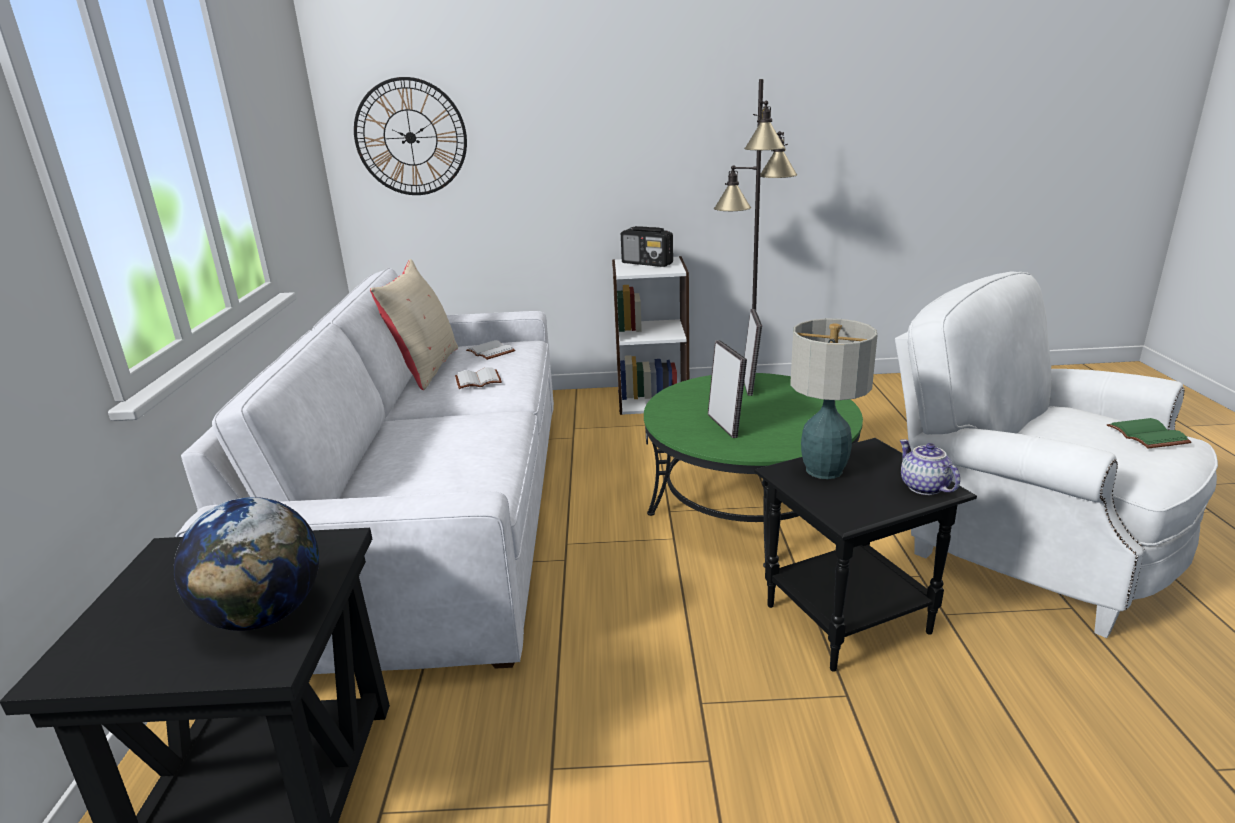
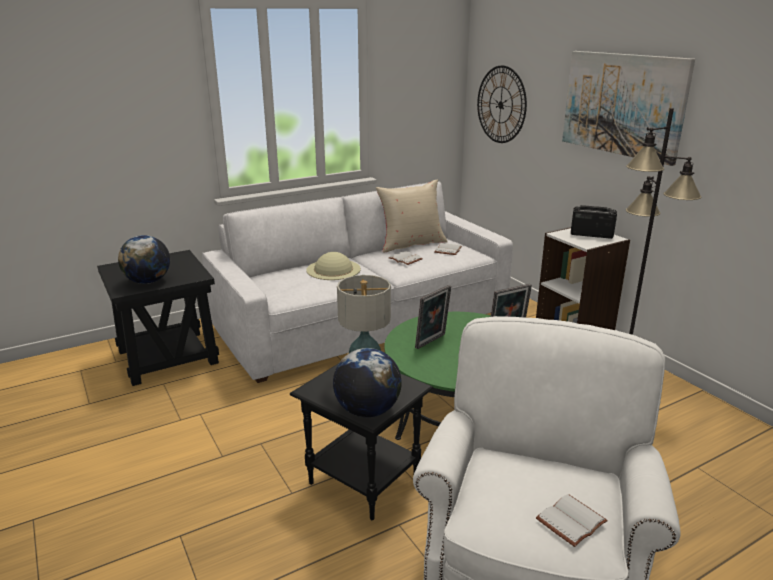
camera: 60 degrees right, 0 degrees up
(437, 433) = (333, 269): none -> beige hat
(632, 99) = (622, 104): none -> picture
(647, 263) = (591, 234): radio -> radio turned 105 degrees clockwise
(923, 487) = (367, 411): teapot -> globe
(1149, 436) = (572, 522): green book -> white book

